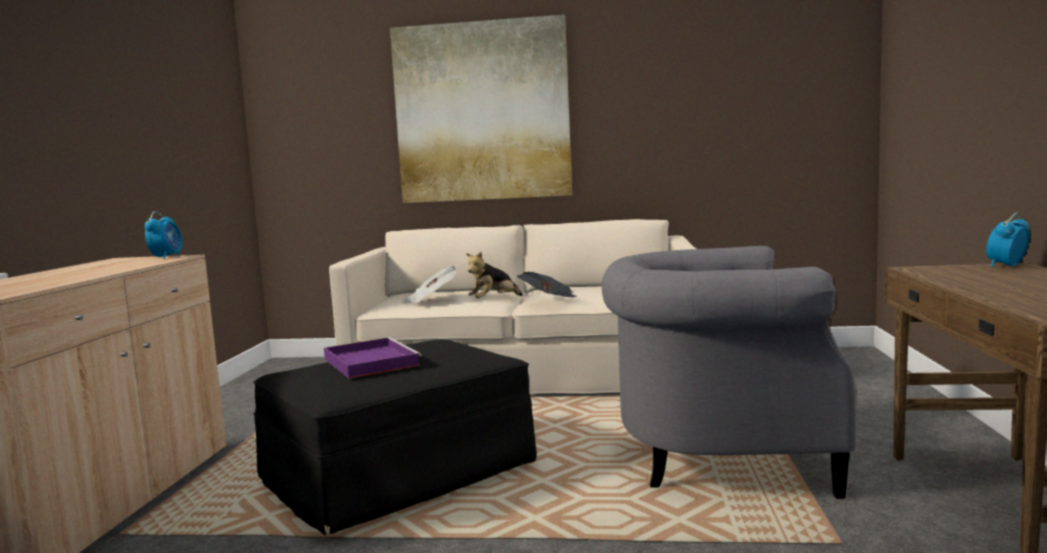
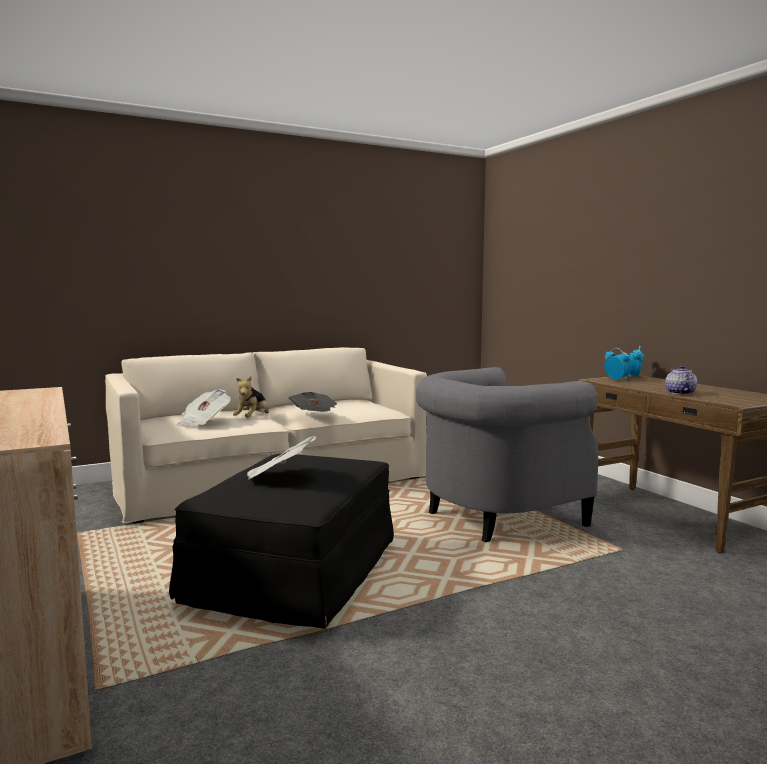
camera: 35 degrees left, 0 degrees up
(166, 257) = (28, 391): alarm clock -> alarm clock (617, 380)
(369, 362) = (279, 477): purple tray -> newspaper
(482, 112) = (207, 250): picture -> none
(998, 295) = (680, 393): none -> teapot

